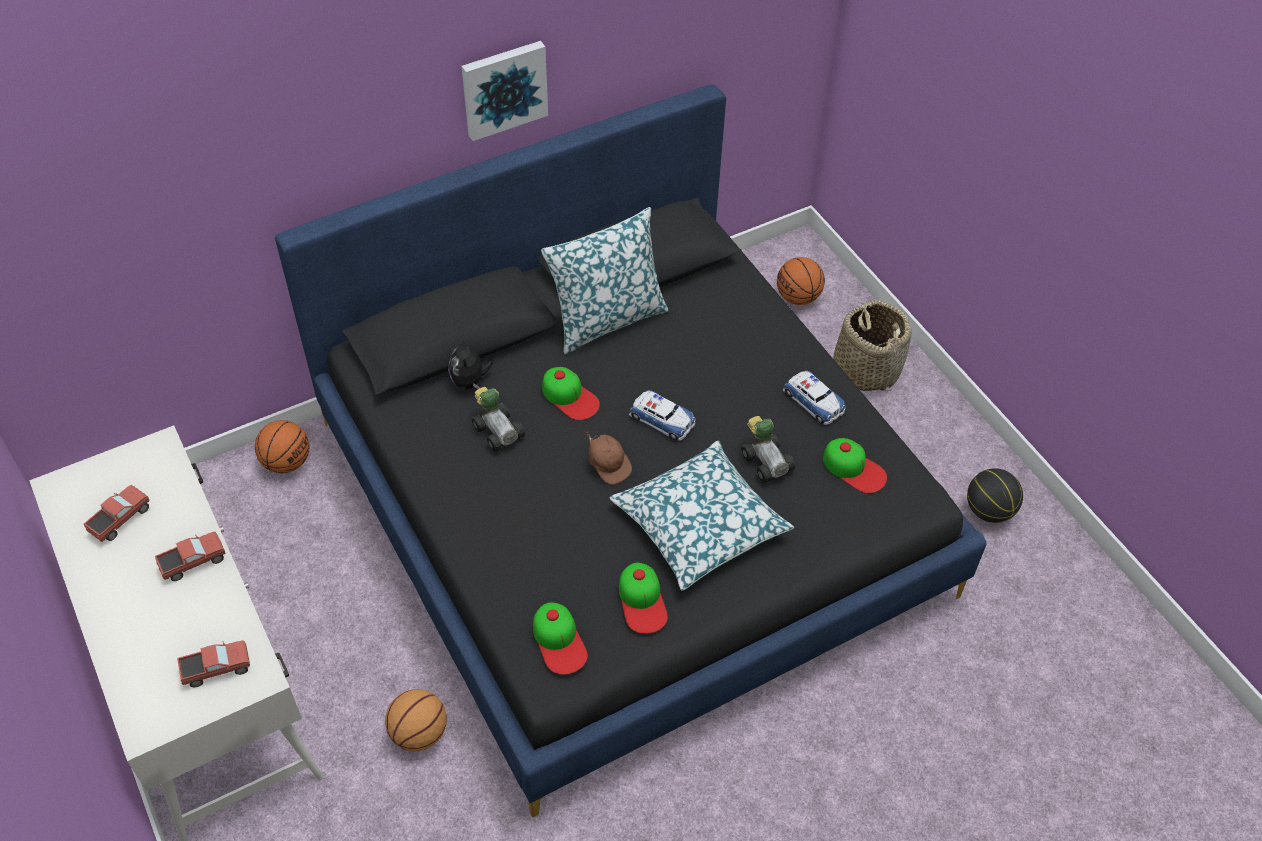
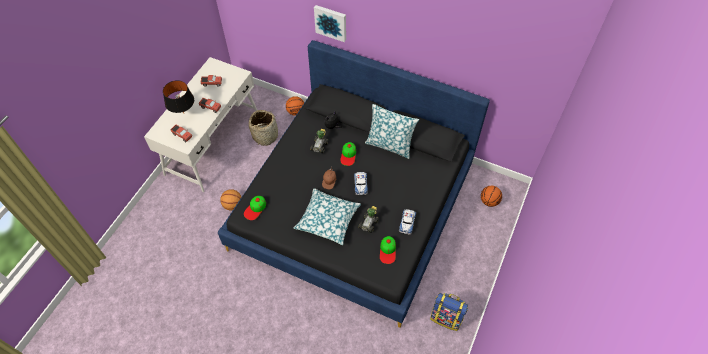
camera: 55 degrees right, 5 degrees up
(151, 629) = (184, 113): none -> black table lamp
(503, 88) = (403, 45): picture -> picture (331, 22)
(642, 601) = (285, 221): cap -> none
(866, 369) = (476, 241): basket -> basket (265, 135)
(989, 510) = (446, 317): basketball -> backpack

